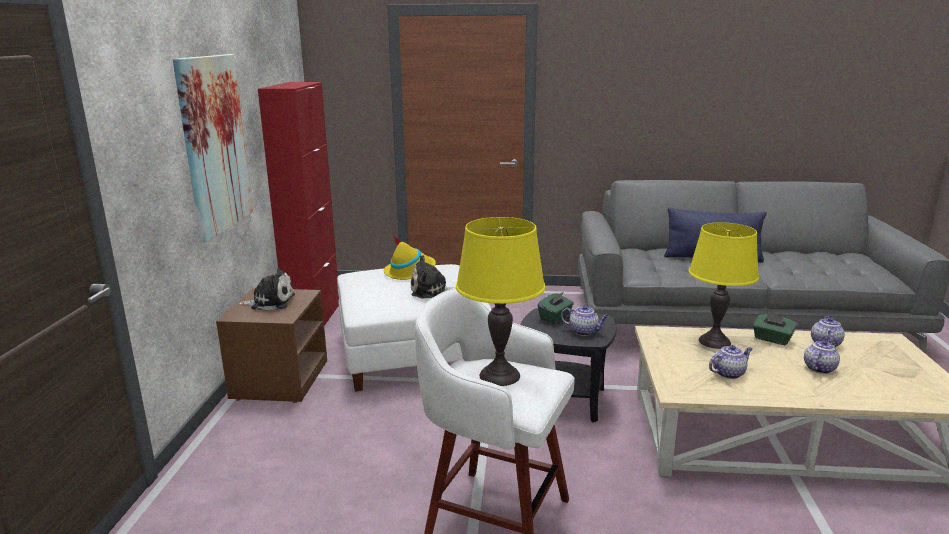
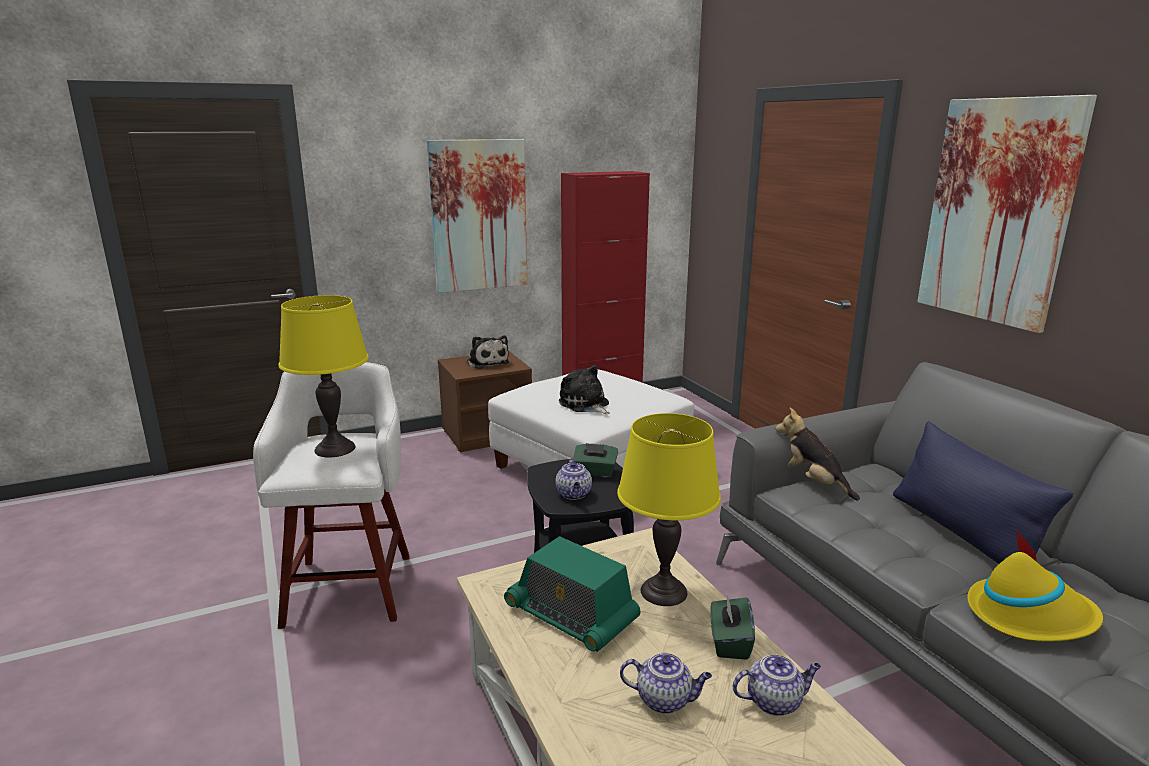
camera: 60 degrees right, 0 degrees up
(410, 272) = (617, 384): yellow hat -> yellow hat (1029, 616)
(622, 84) = (998, 212): none -> picture
(634, 267) = (812, 482): none -> plush toy
(728, 373) = (571, 615): teapot -> radio

